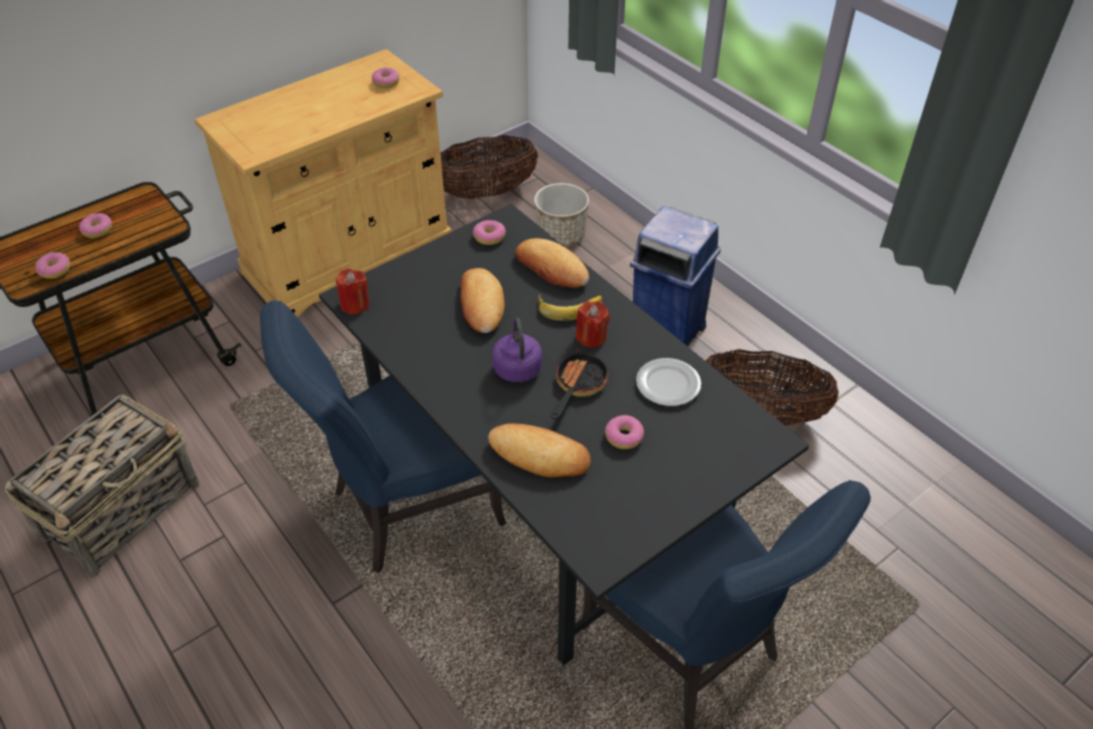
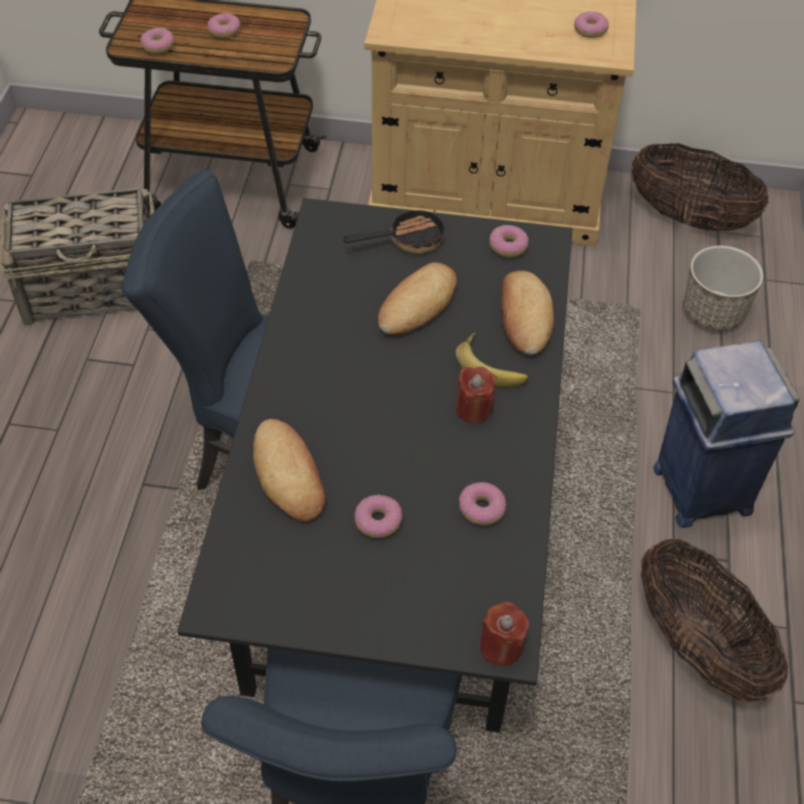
camera: 45 degrees right, 5 degrees up
(355, 304) = (318, 227): red candle -> red candle (501, 646)
(517, 367) = (373, 384): purple kettle -> none
(578, 386) = (401, 443): frying pan -> frying pan (407, 239)
(667, 384) = (481, 508): plate -> donut

